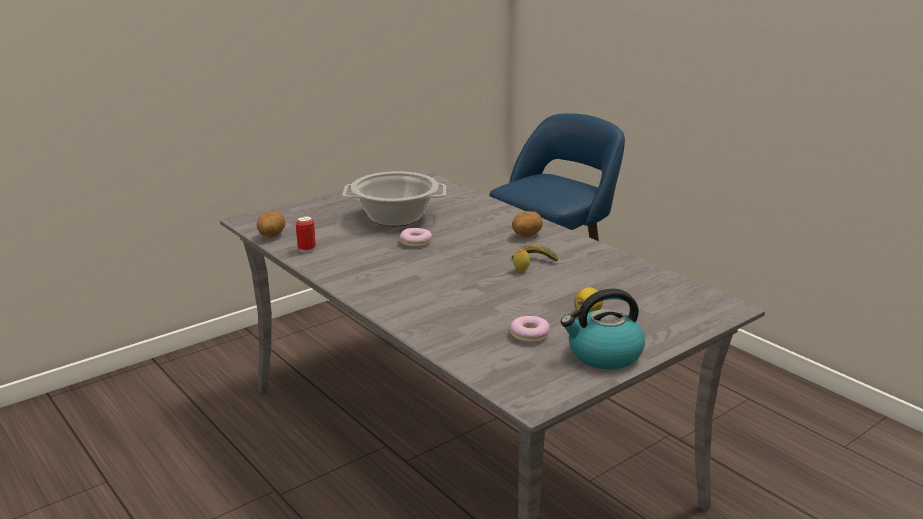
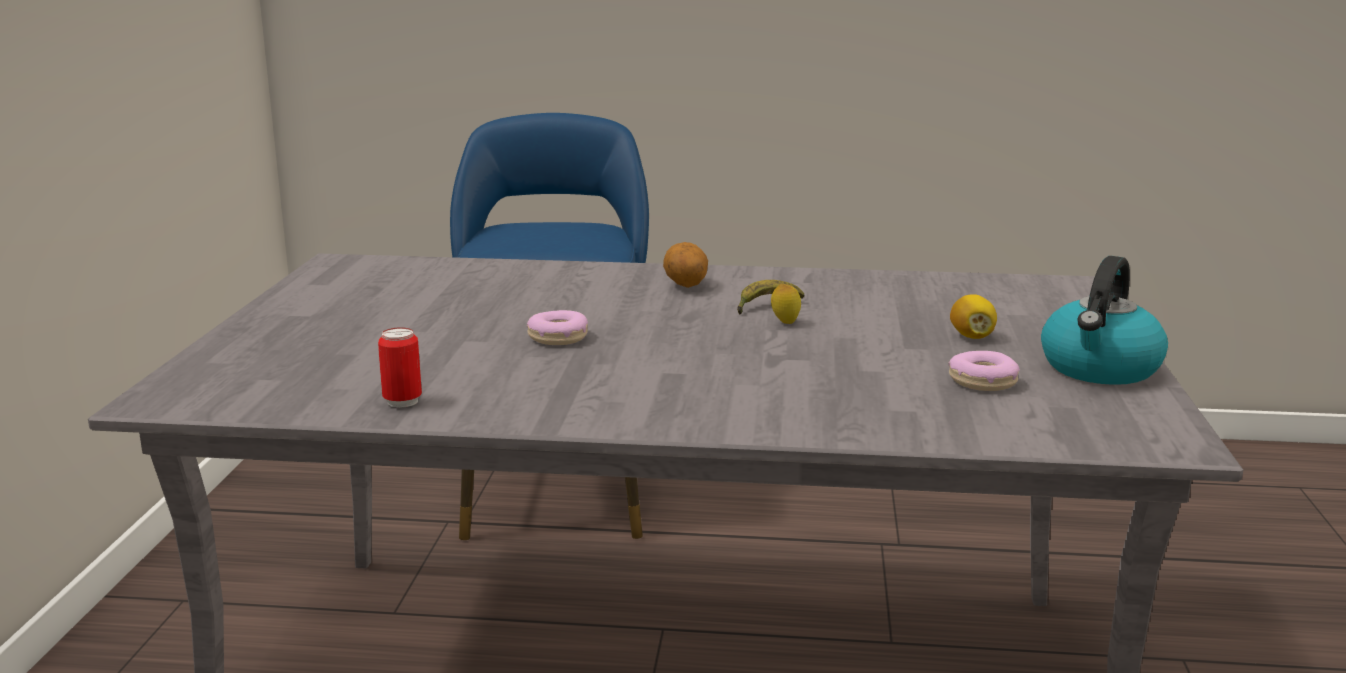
camera: 45 degrees left, 5 degrees down
(271, 236) = (279, 406): potato -> none
(396, 218) = (442, 319): cooking pot -> none

